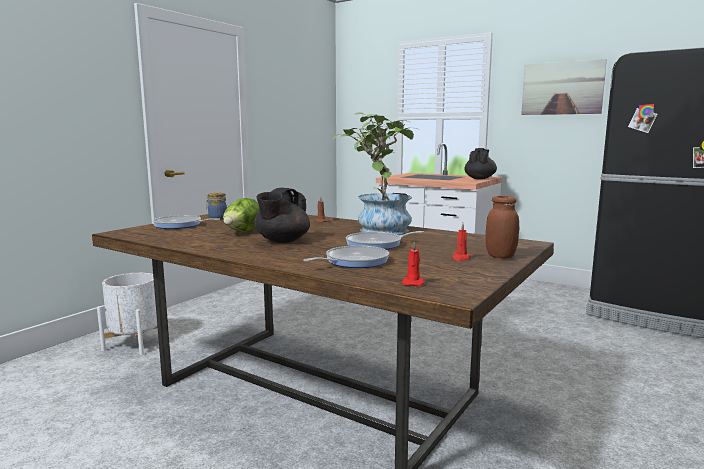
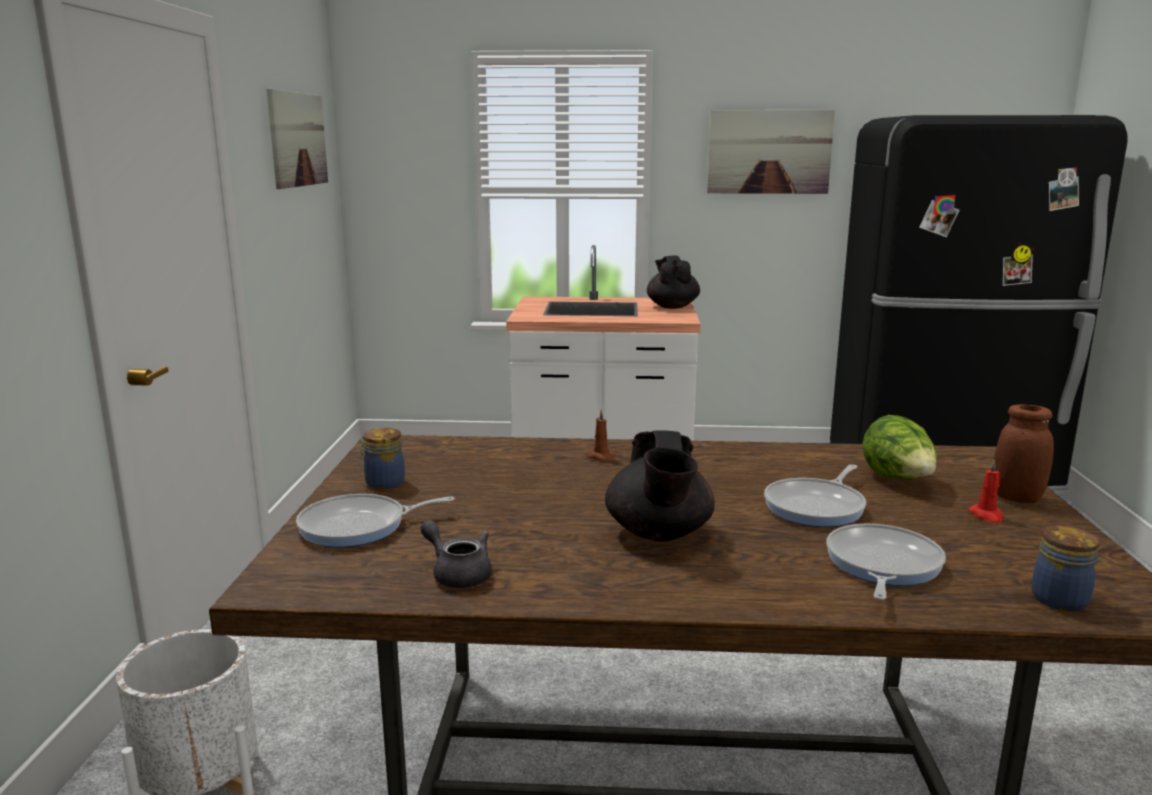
camera: 30 degrees left, 5 degrees up
(181, 238) = (458, 574): none -> grey teapot
(242, 232) = (535, 522): lettuce -> lettuce (898, 480)
(301, 88) = (297, 139): none -> picture
(378, 229) = (730, 460): potted plant -> none
(413, 283) = (1061, 599): red candle -> jar

